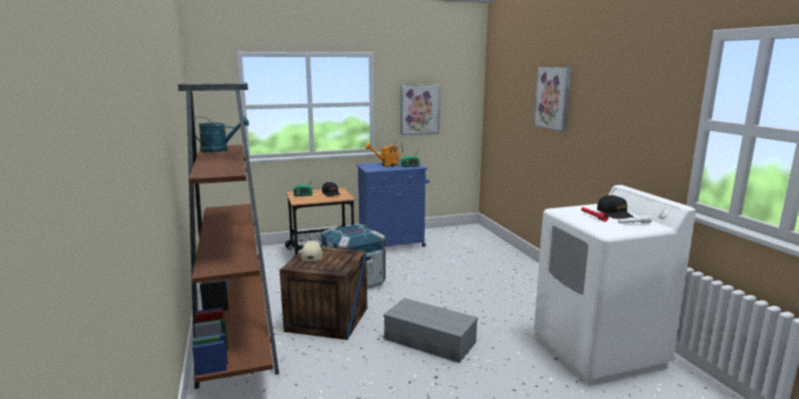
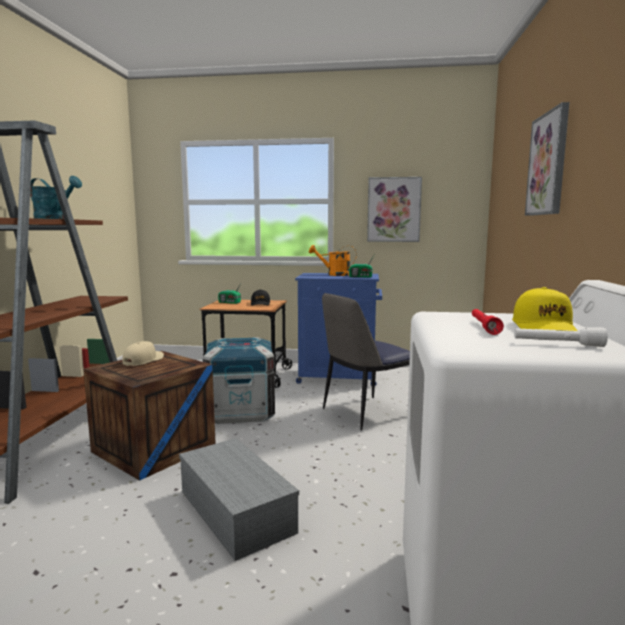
camera: 25 degrees right, 5 degrees down
(438, 267) = (364, 413): none -> chair
(614, 214) = (544, 328): black cap -> yellow cap

